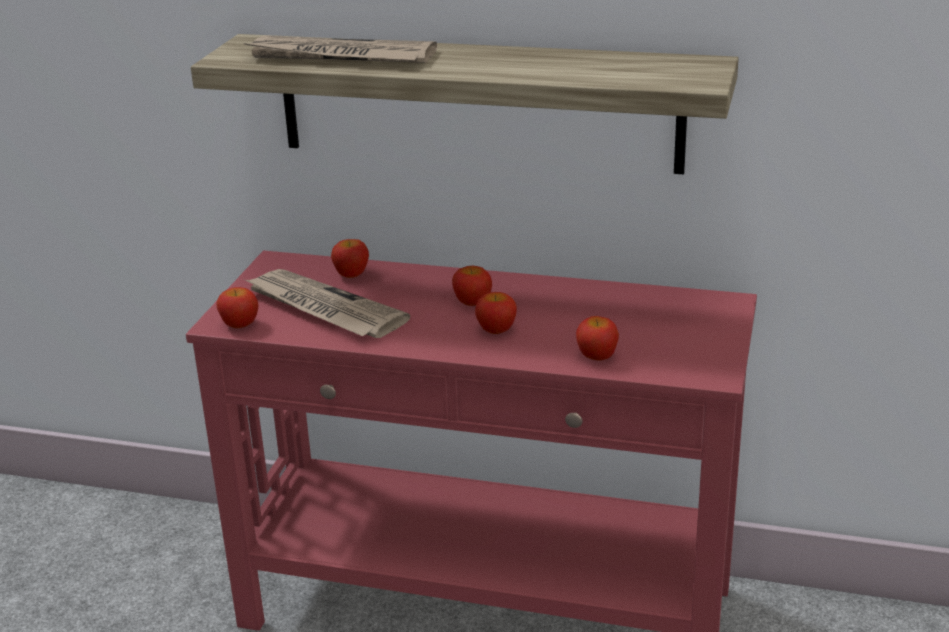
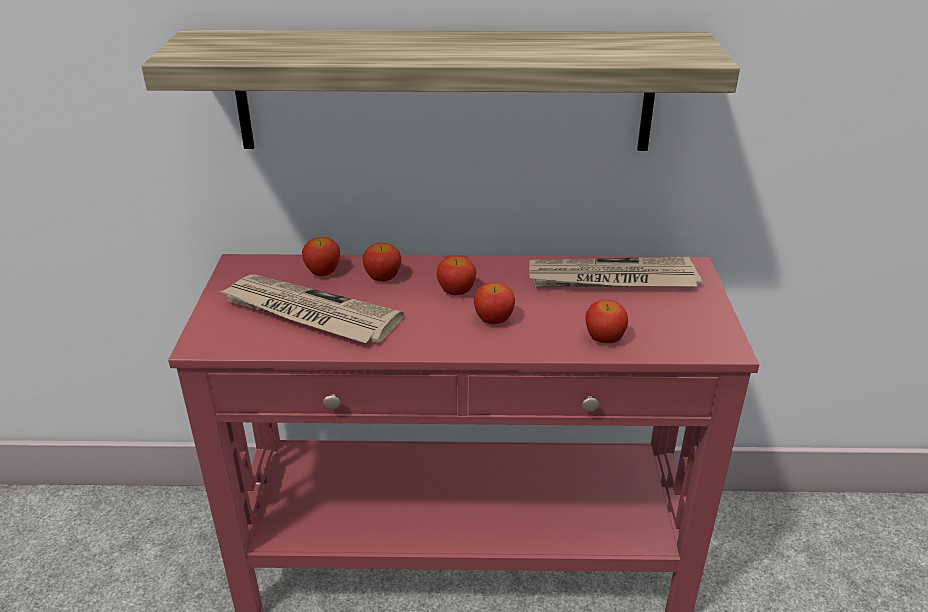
camera: 15 degrees left, 5 degrees up
(240, 324) = (225, 342): apple -> apple (383, 278)
(340, 56) = (309, 48): newspaper -> newspaper (611, 279)

